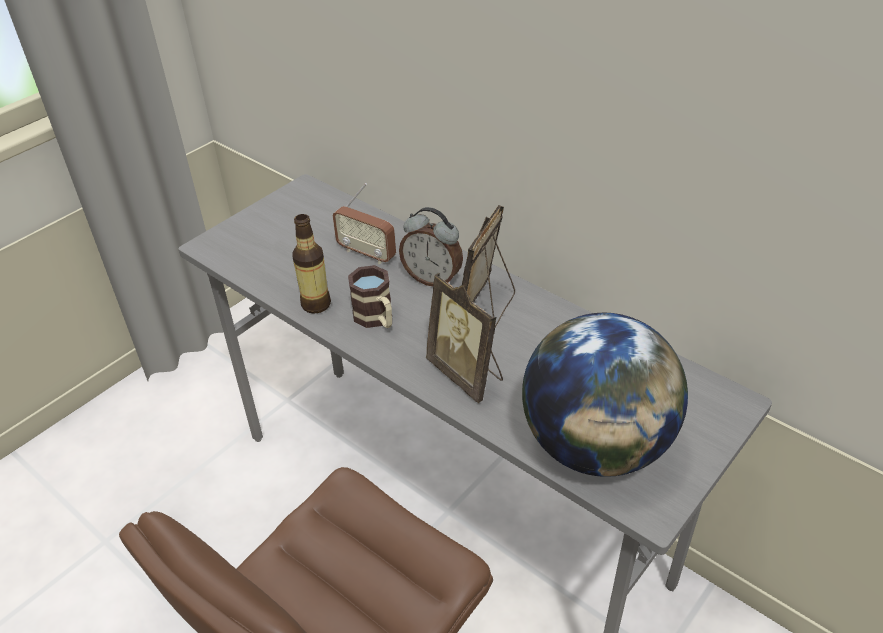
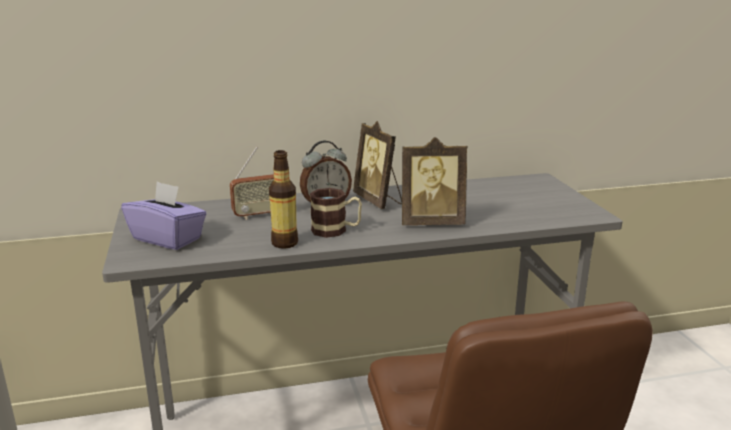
camera: 55 degrees left, 20 degrees down
(265, 237) = (168, 239): none -> purple tissue box
(595, 446) = (534, 212): globe -> none

